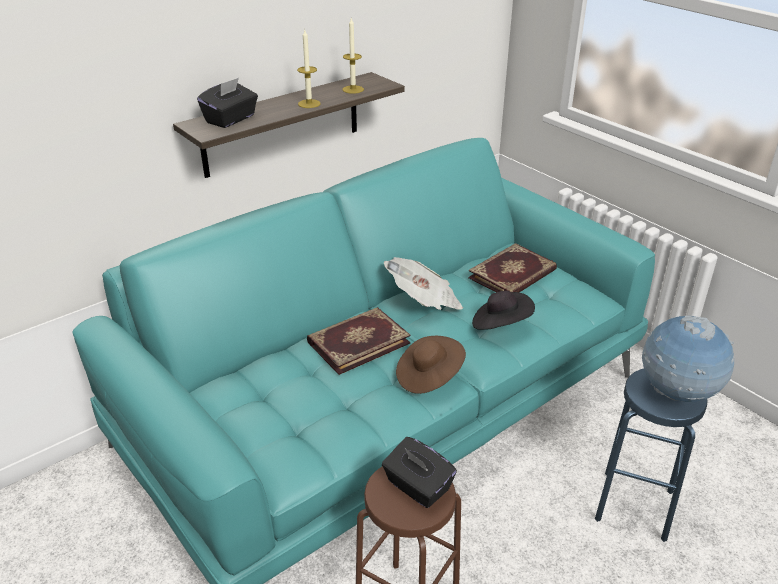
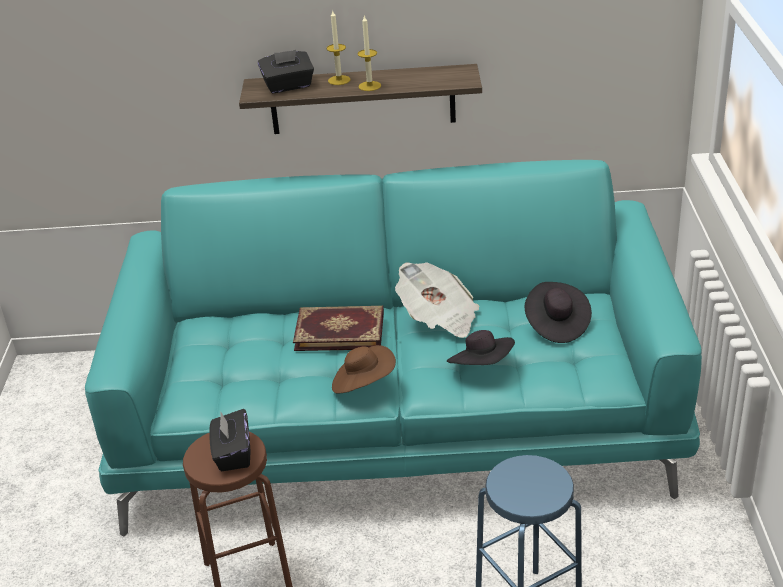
camera: 40 degrees right, 0 degrees up
(353, 89) = (428, 80): candle -> candle (339, 80)
(513, 274) = (556, 325): book -> black hat
(676, 394) = (535, 491): globe -> none

